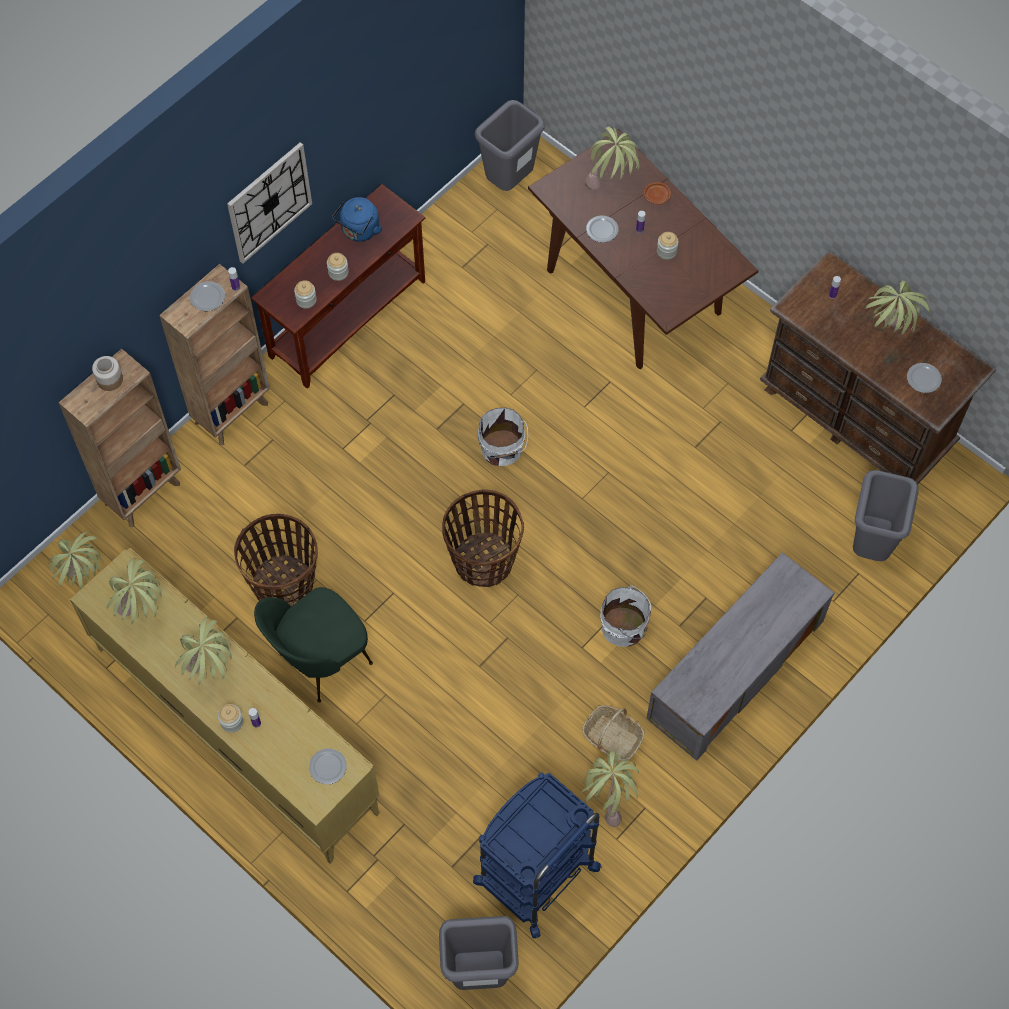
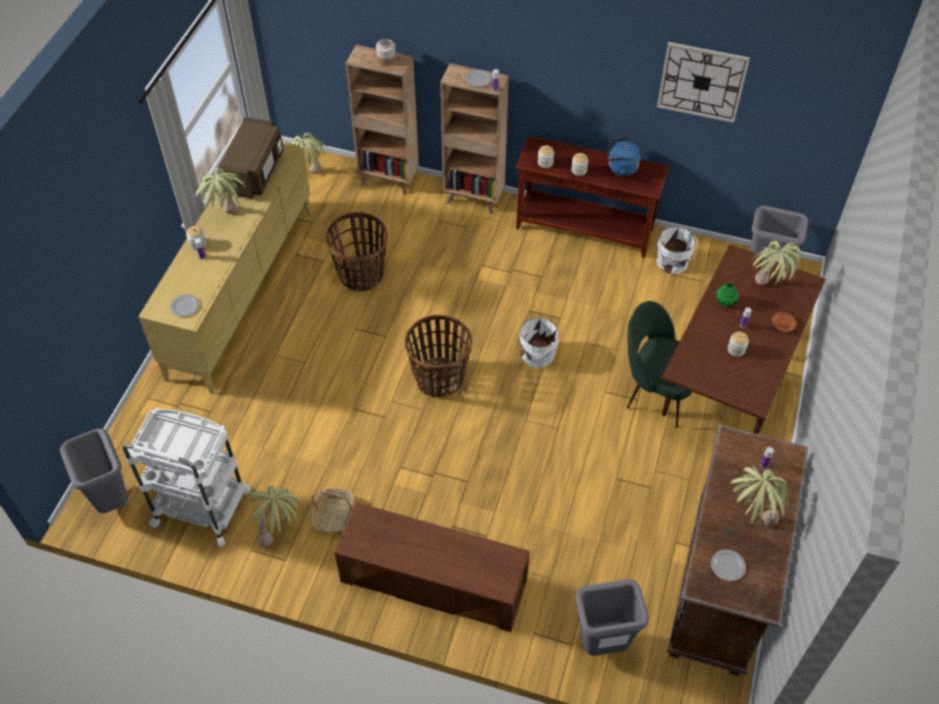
camera: 65 degrees right, 10 degrees down
(144, 617) = (255, 173): potted plant -> brown microwave
(269, 202) = (568, 74): wall clock -> wall clock (702, 82)
(319, 663) = (311, 317): green chair -> green chair (655, 395)
(536, 874) = (202, 507): blue cart -> white cart
(602, 230) = (724, 302): plate -> green vase
(625, 627) = (431, 489): white bucket -> white bucket (672, 263)
(736, 671) = (432, 582): grey bench -> brown bench

